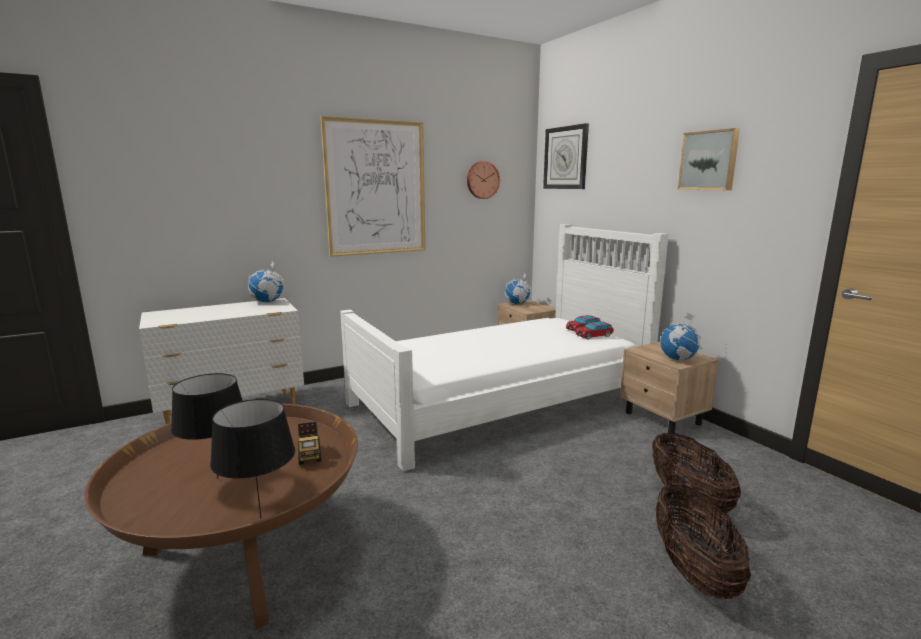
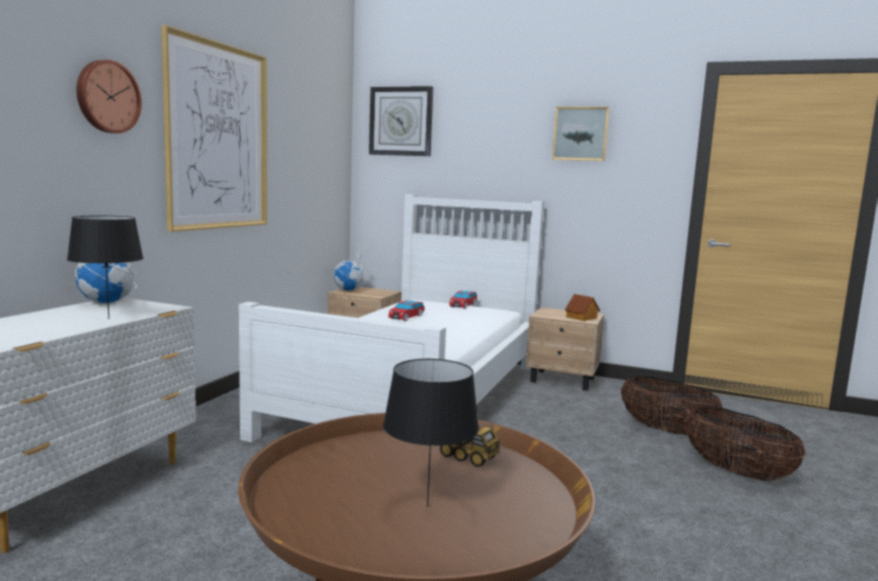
camera: 40 degrees left, 5 degrees down
(261, 519) = (558, 516): black table lamp -> black table lamp (109, 319)
(482, 180) = (313, 139): wall clock -> wall clock (107, 97)
(594, 336) = (484, 309): toy car -> toy car (406, 317)
(678, 359) = (582, 317): globe -> toy house

